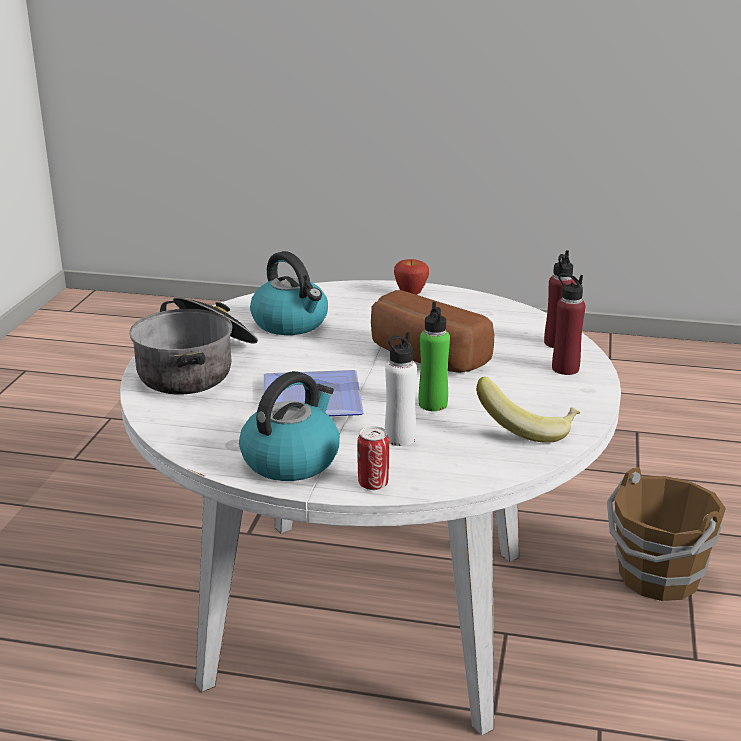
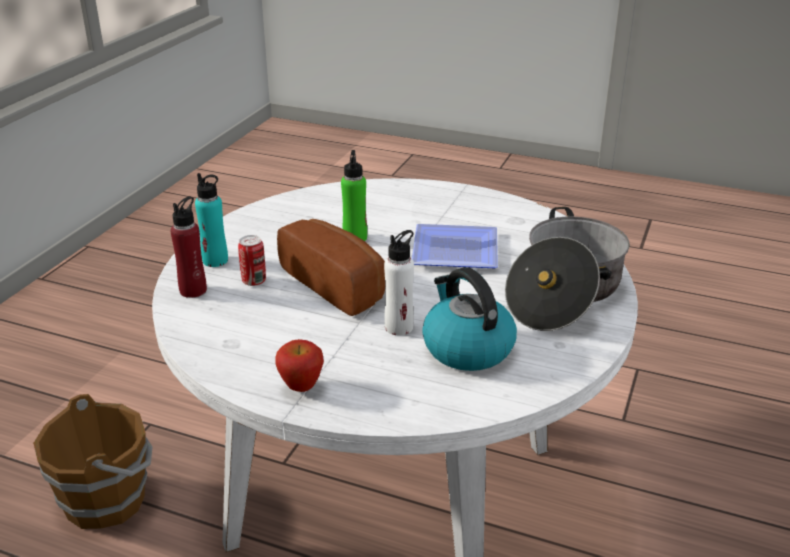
camera: 170 degrees left, 5 degrees up
(291, 459) = (476, 207): kettle -> none
(373, 484) = (423, 189): can -> can (254, 281)
(400, 438) = (393, 214): white bottle -> white bottle (399, 327)
(527, 429) = (295, 213): banana -> none
(565, 369) = (215, 260): red bottle -> turquoise bottle

